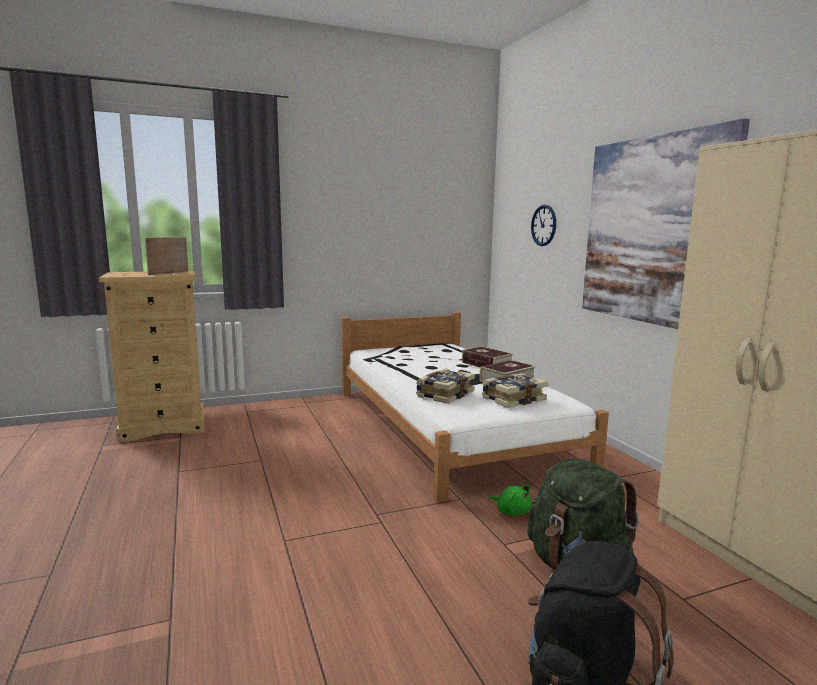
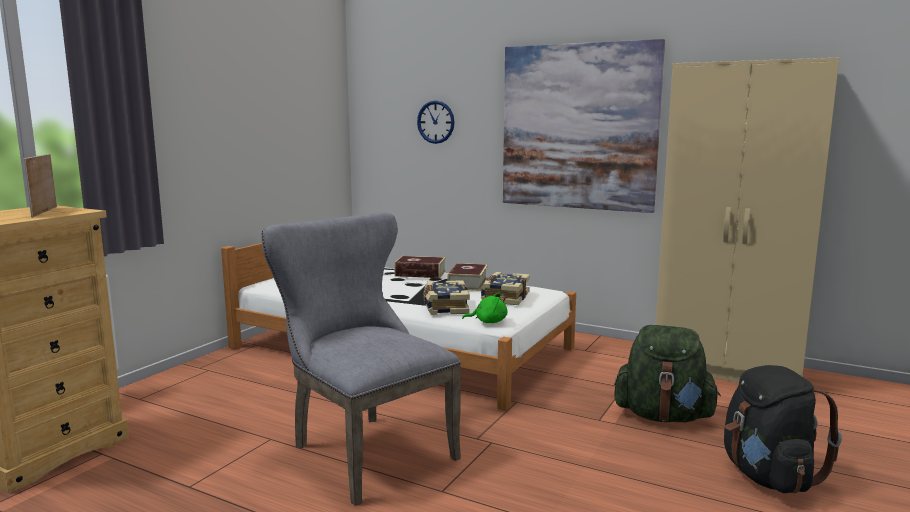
camera: 40 degrees left, 0 degrees up
(293, 489) = (364, 450): none -> grey chair
(512, 511) = (566, 396): green plush toy -> green plush toy (488, 322)

